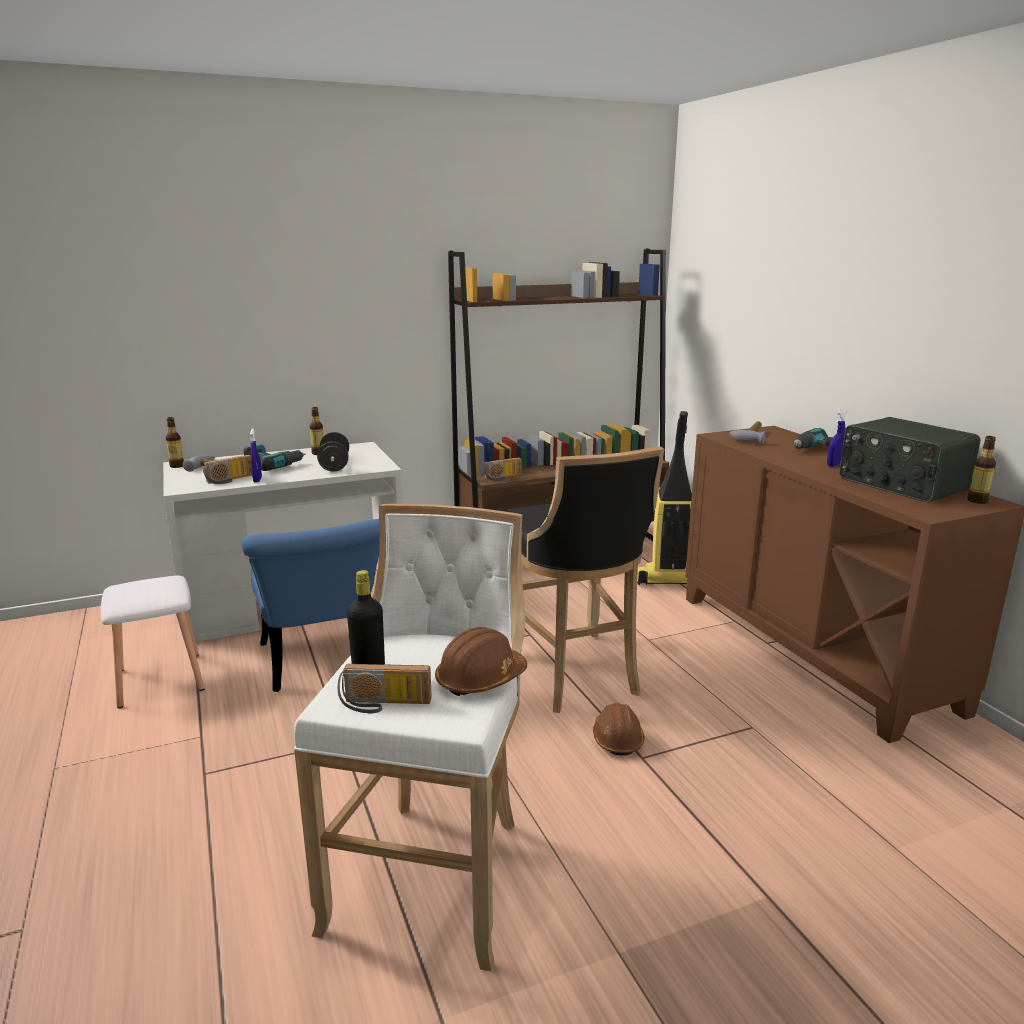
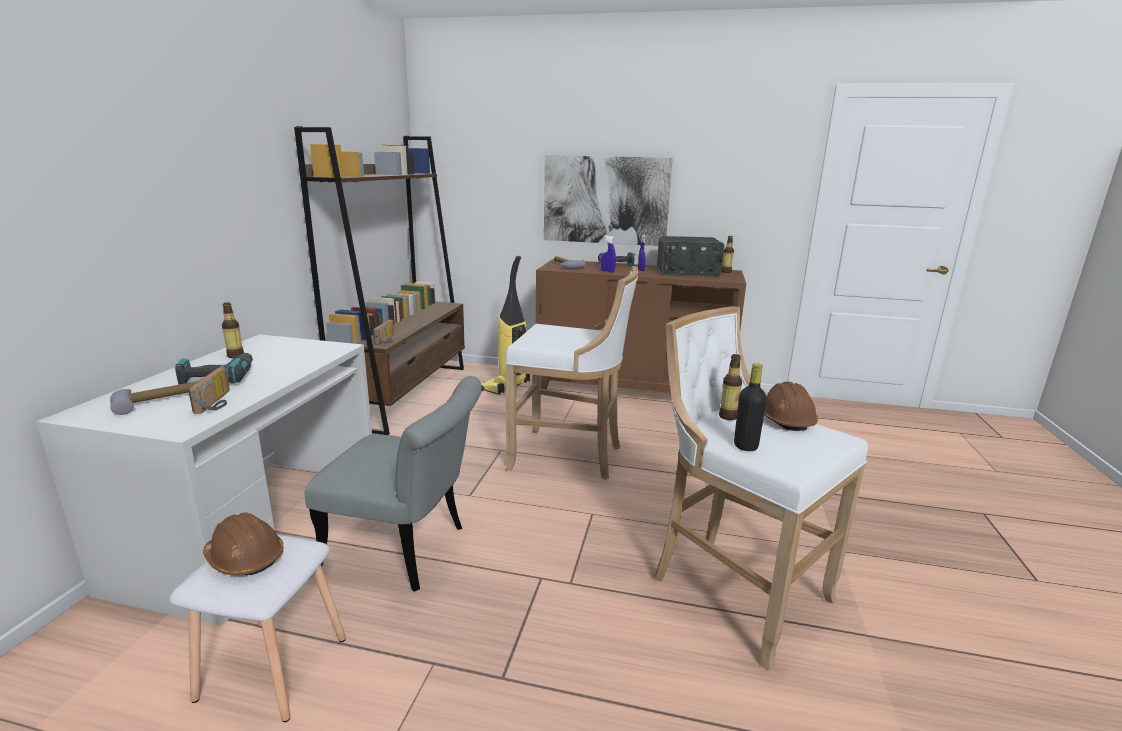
camera: 55 degrees left, 0 degrees up
(177, 466) = (80, 416): bottle -> bottle (728, 416)
(257, 480) = (251, 392): blue spray bottle -> blue spray bottle (607, 271)
(321, 665) = (408, 550): blue chair -> grey chair
(334, 465) = (291, 359): black dumbbell -> none
(384, 705) = (802, 453): radio -> none
(572, 674) = (570, 456): black stool -> white stool
(617, 739) = (655, 472): brown hard hat -> brown hard hat (245, 558)
(843, 348) = (605, 200): none -> picture

